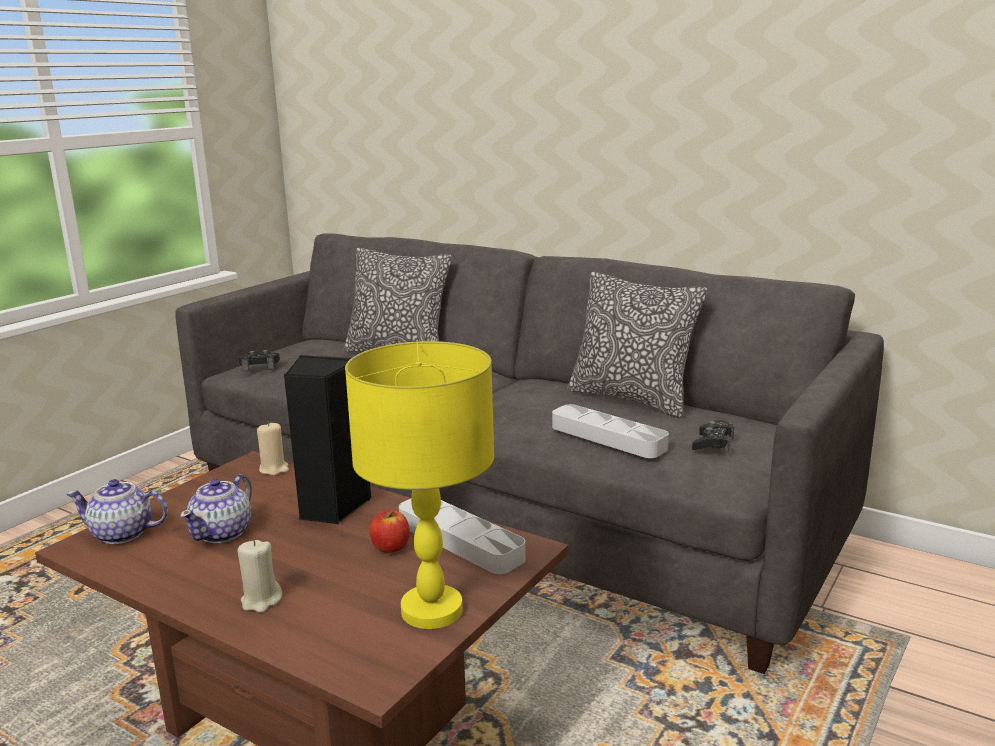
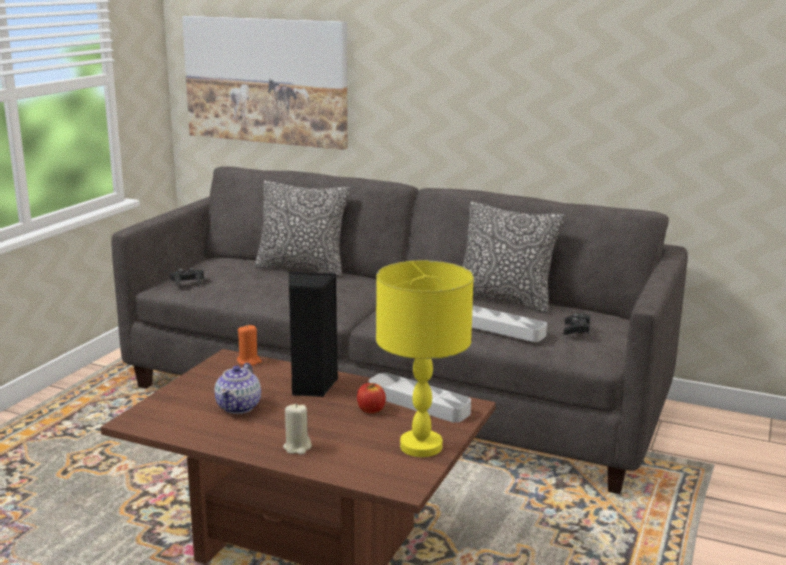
camera: 10 degrees left, 0 degrees up
(123, 534) = (161, 411): teapot -> none
(274, 469) = (249, 361): beige candle -> orange candle
(377, 133) = (266, 81): none -> picture

